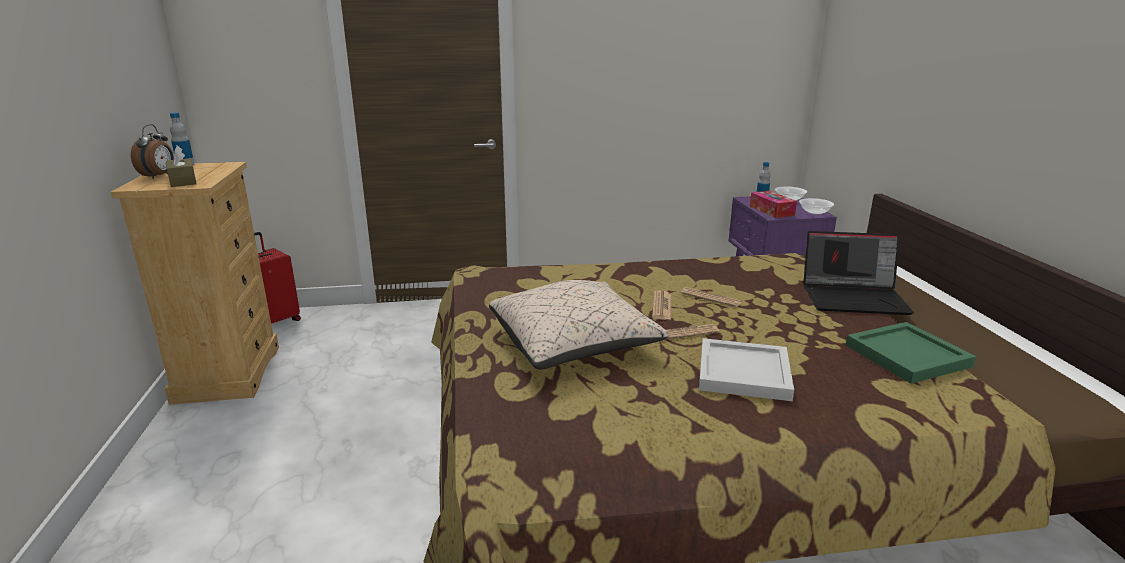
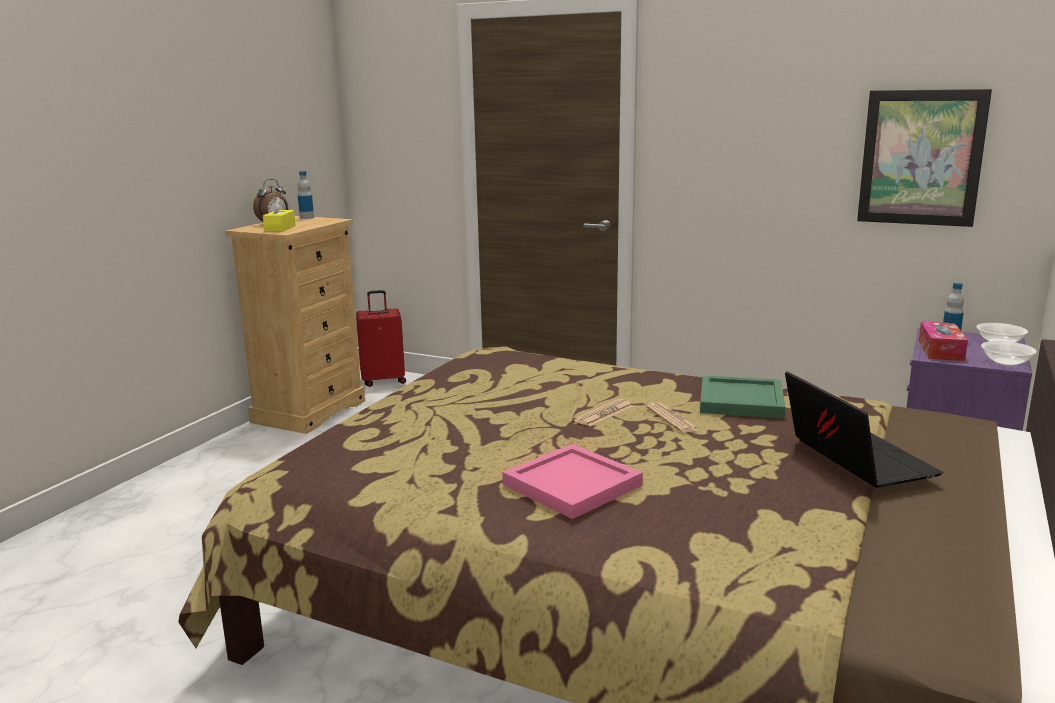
camera: 35 degrees right, 5 degrees down
(183, 181) = (280, 228): brown tissue box -> yellow tissue box
(574, 345) = (463, 423): beige pillow -> none
(684, 333) = (581, 440): newspaper -> none
(732, 74) = (921, 158): none -> picture
(742, 372) = (572, 484): white tray -> pink tray
(854, 298) = (854, 459): laptop -> laptop turned 150 degrees counterclockwise
(905, 355) = (791, 523): green tray -> green tray (740, 400)

